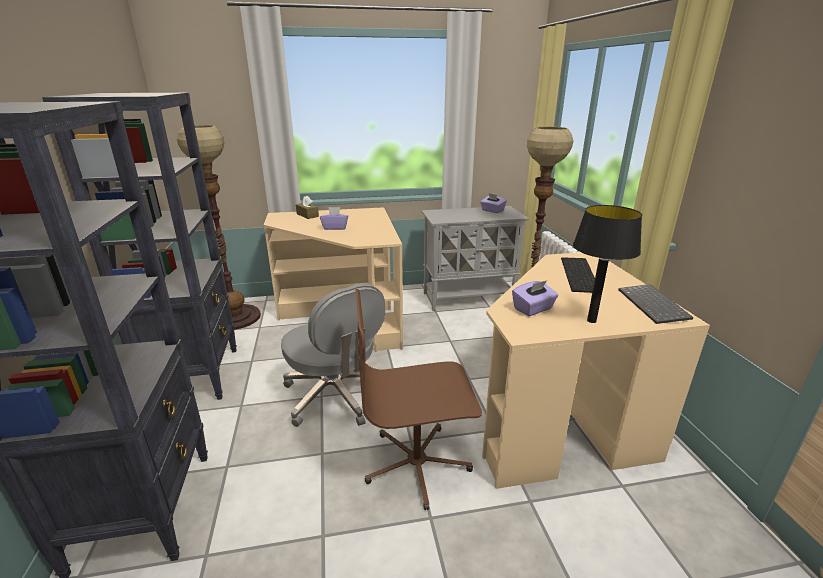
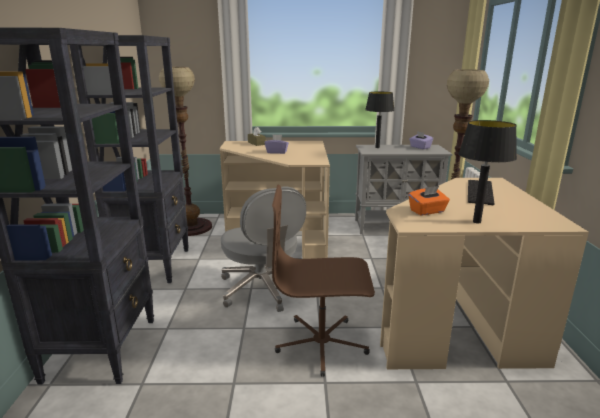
camera: 10 degrees right, 5 degrees down
(446, 213) = (377, 147): none -> black table lamp
(533, 309) = (427, 211): purple tissue box -> orange tissue box
(654, 305) = (541, 216): keyboard -> none

